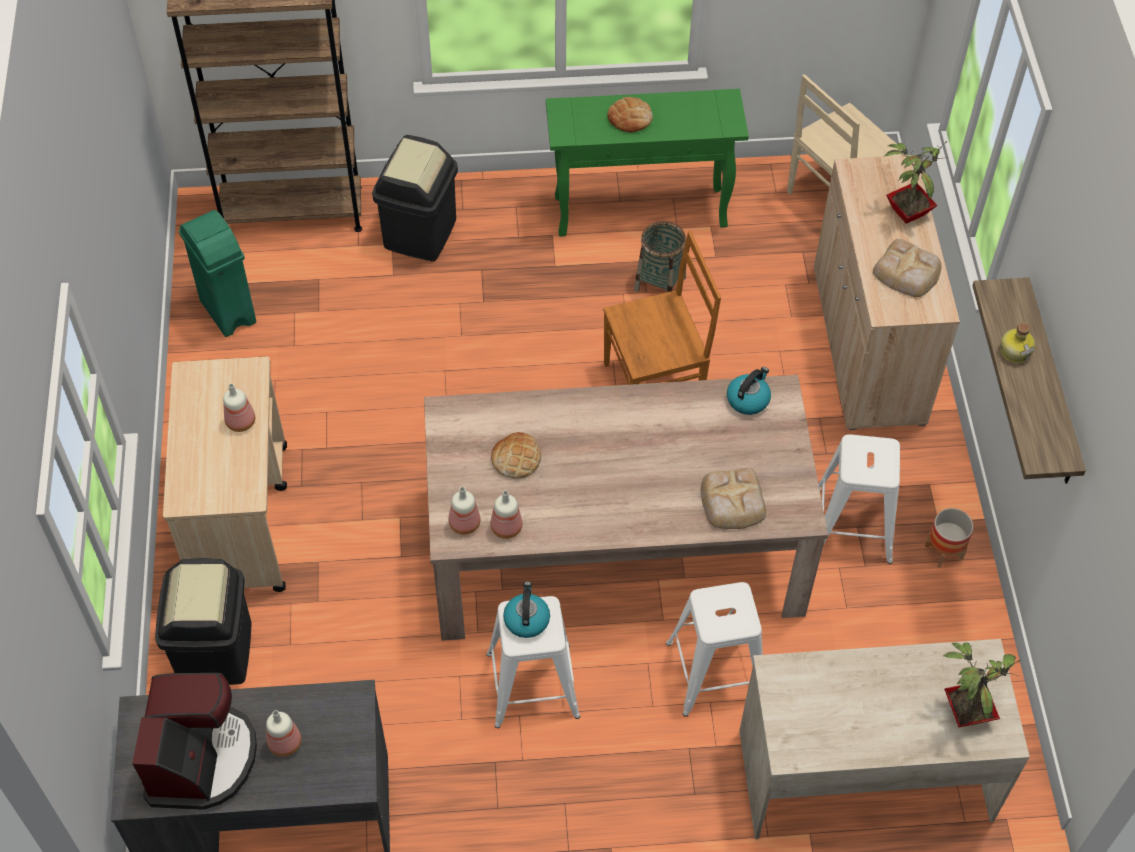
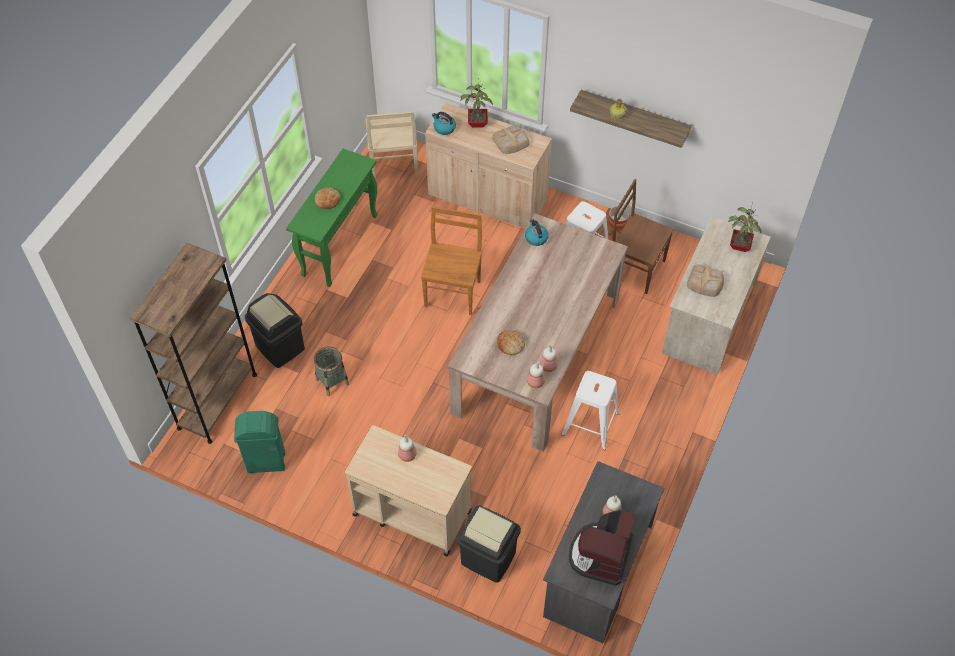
camera: 60 degrees left, 0 degrees up
(201, 759) = (600, 554): coffee machine -> coffee machine turned 105 degrees counterclockwise
(526, 619) = (592, 388): kettle -> kettle (444, 128)
(659, 283) = (391, 260): basket -> basket (332, 381)
(714, 673) = (627, 348): white stool -> none
(732, 502) = (589, 272): bread -> bread (705, 283)
(886, 614) = (635, 268): none -> brown chair

